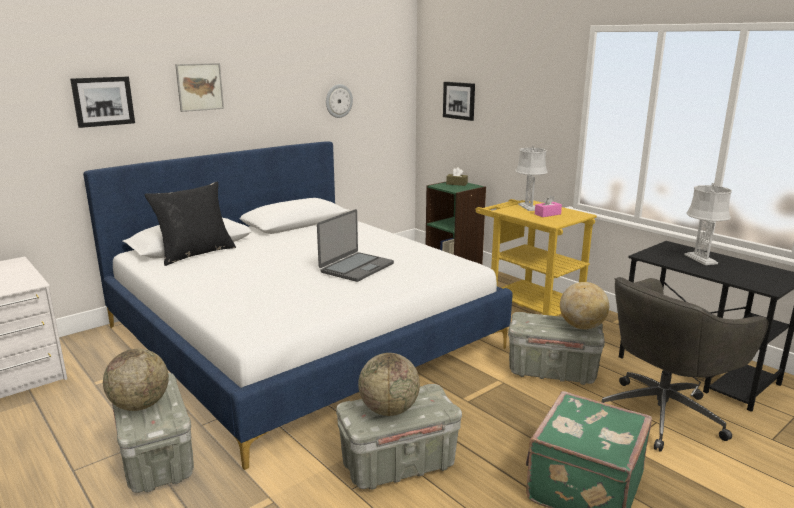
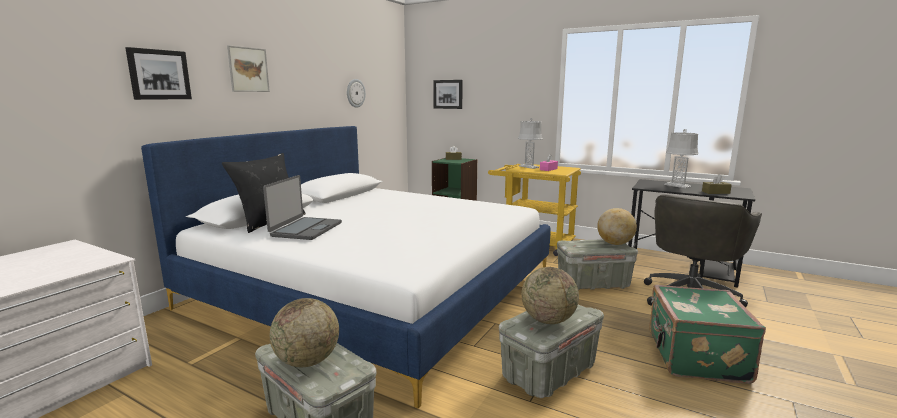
camera: 20 degrees left, 5 degrees down
(356, 268) = (434, 217): laptop -> laptop (306, 229)
(738, 277) = (715, 192): none -> brown tissue box

